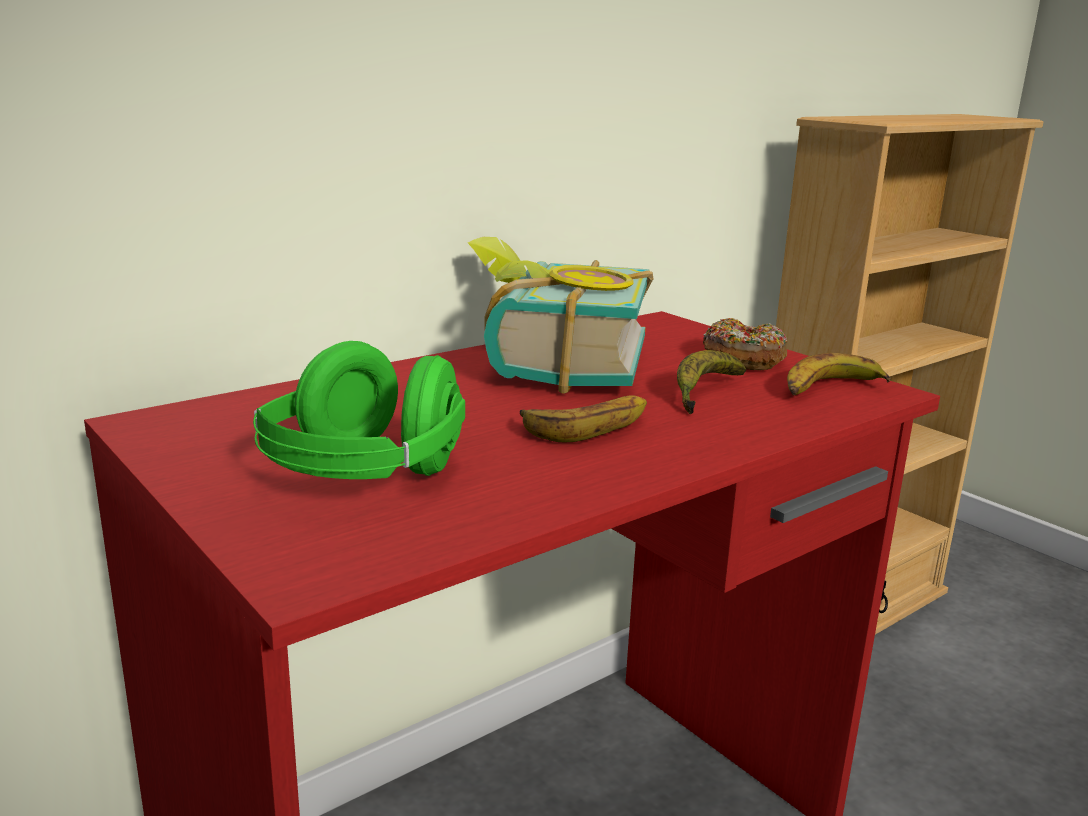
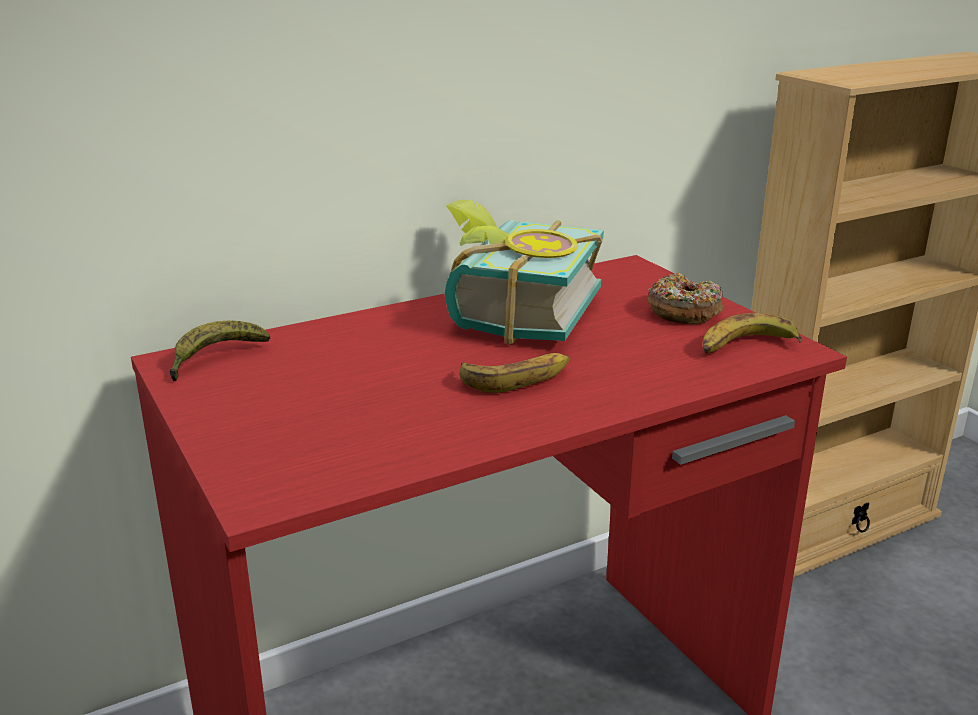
camera: 10 degrees right, 5 degrees up
(364, 476) = (324, 417): green headphones -> none
(703, 394) = (630, 348): banana -> banana (215, 359)

